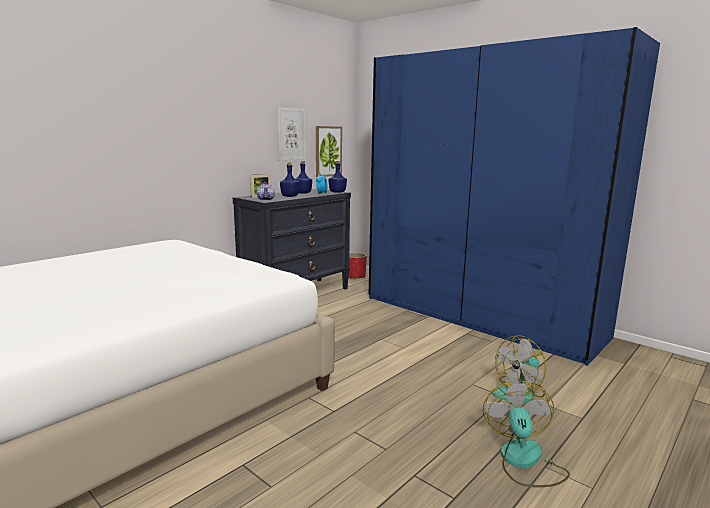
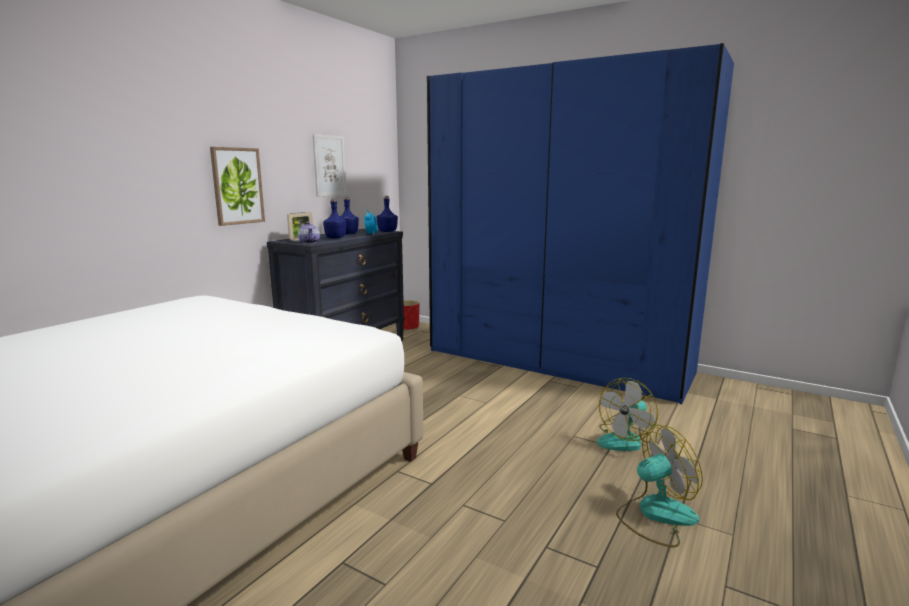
camera: 10 degrees left, 0 degrees up
(328, 151) = (370, 185): picture -> picture (237, 186)
(524, 462) = (656, 515): fan -> fan turned 75 degrees clockwise

